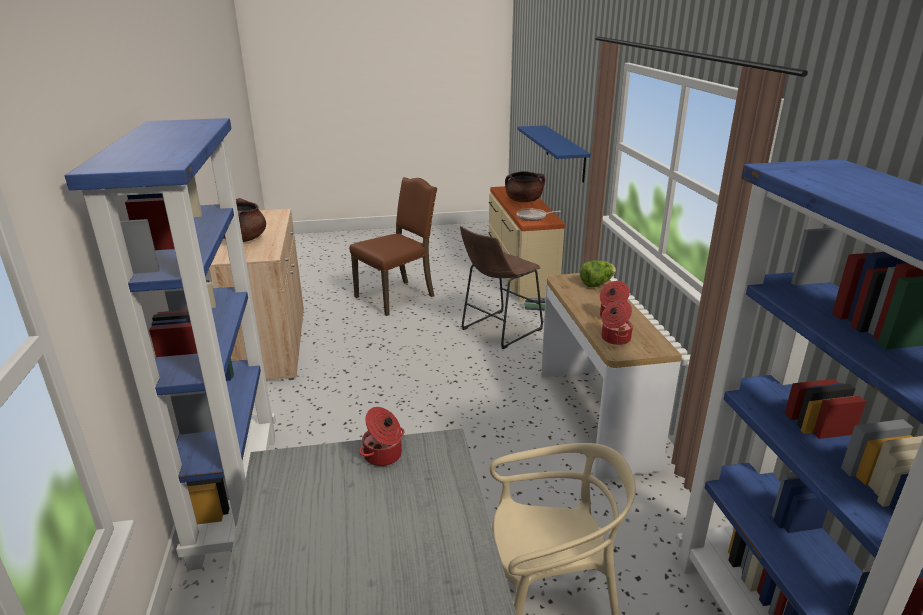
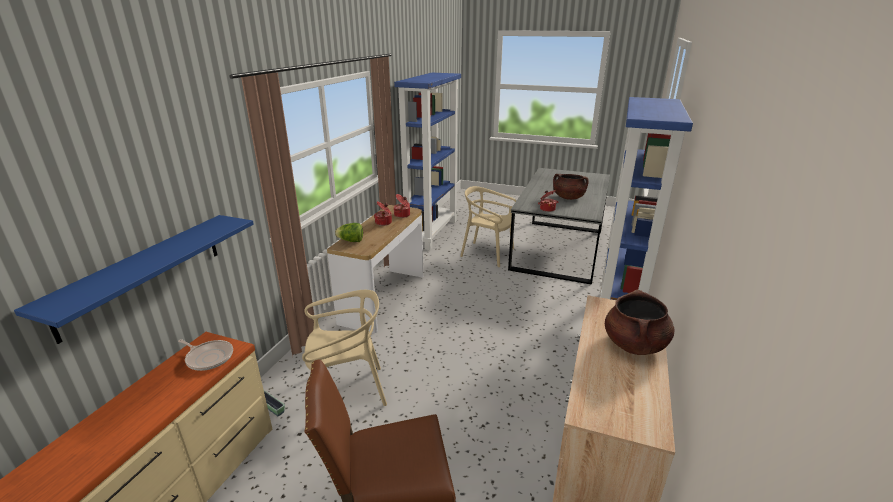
camera: 150 degrees left, 0 degrees up
(498, 330) = (347, 392): brown stool -> beige chair
(524, 201) = (127, 414): brown cooking pot -> brown cooking pot (568, 198)

